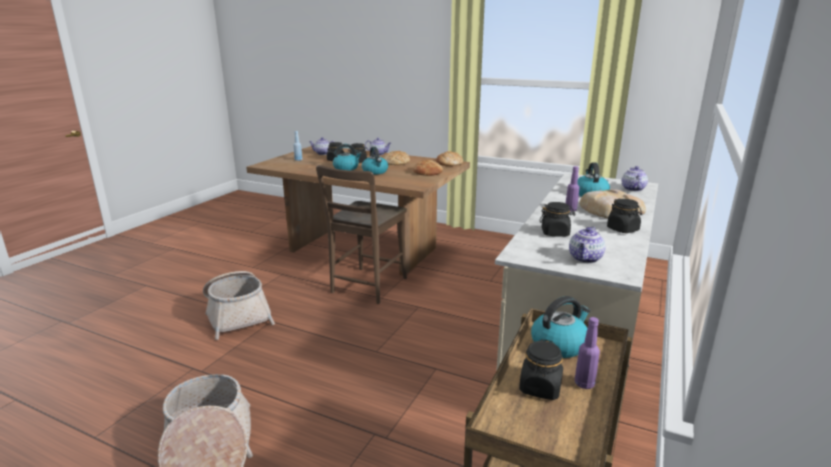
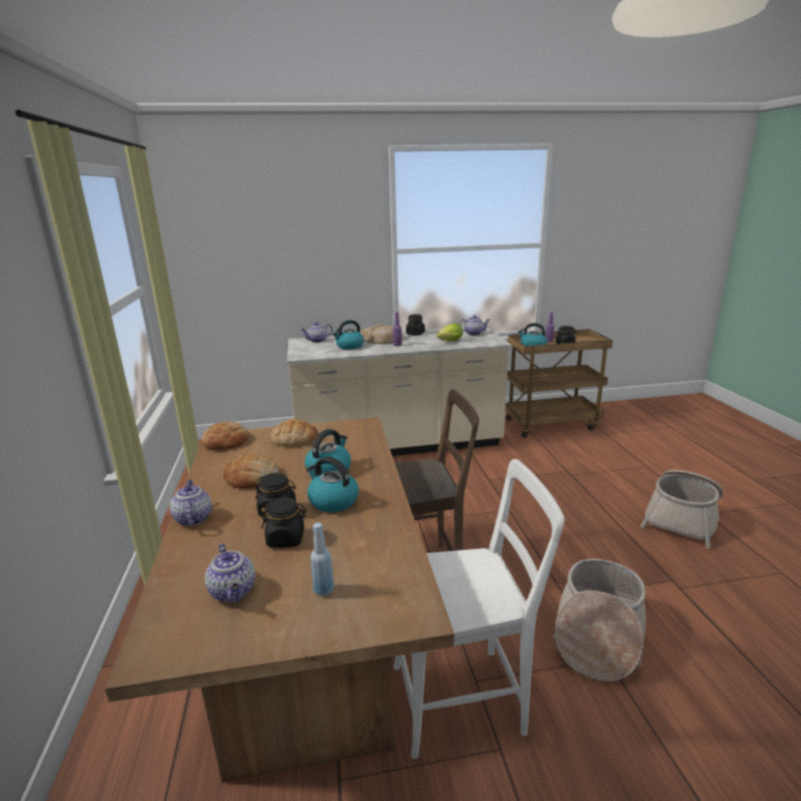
camera: 125 degrees left, 0 degrees up
(280, 269) = (465, 698): none -> white chair
(555, 233) = (449, 341): black jar -> lettuce

